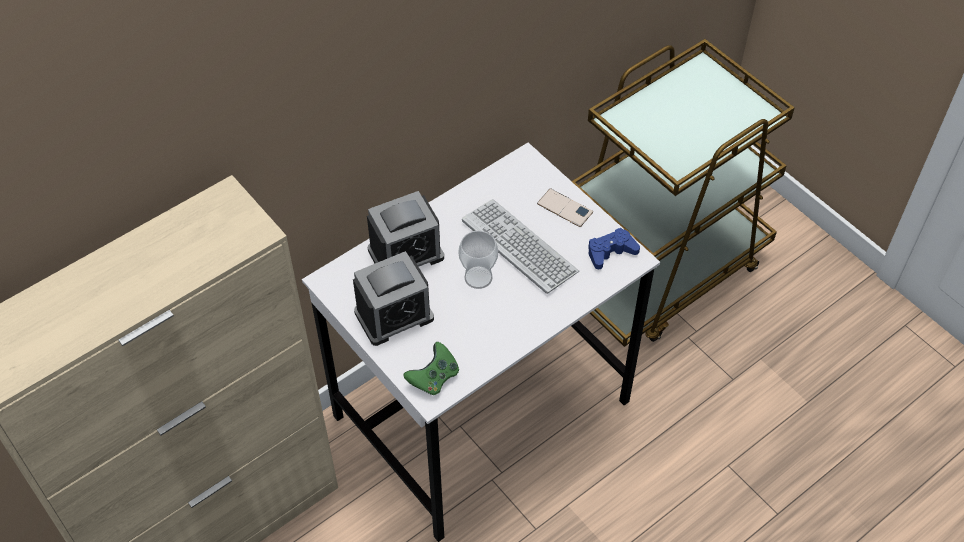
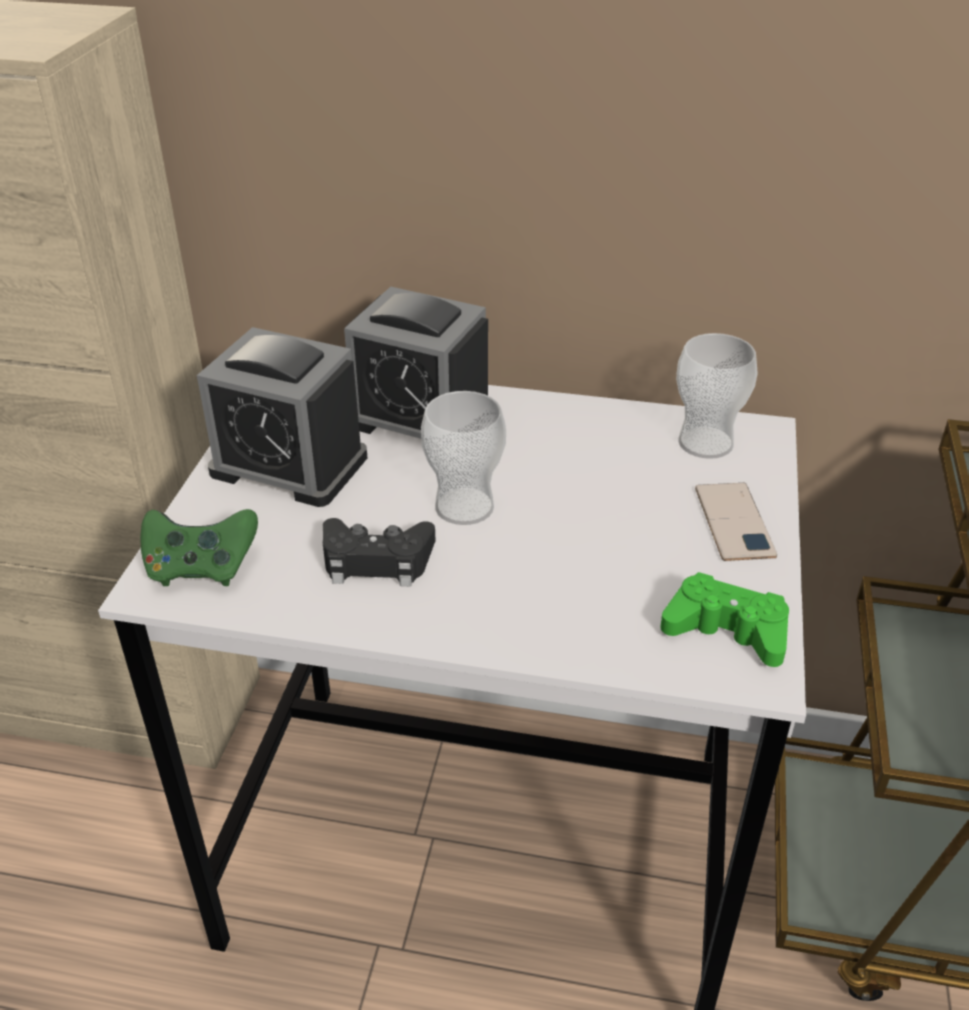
camera: 50 degrees right, 15 degrees down
(483, 323) = (376, 561): none -> black game controller
(515, 180) = (705, 443): none -> cup
(519, 247) = (584, 516): keyboard -> none
(610, 252) = (726, 630): blue game controller -> green game controller

